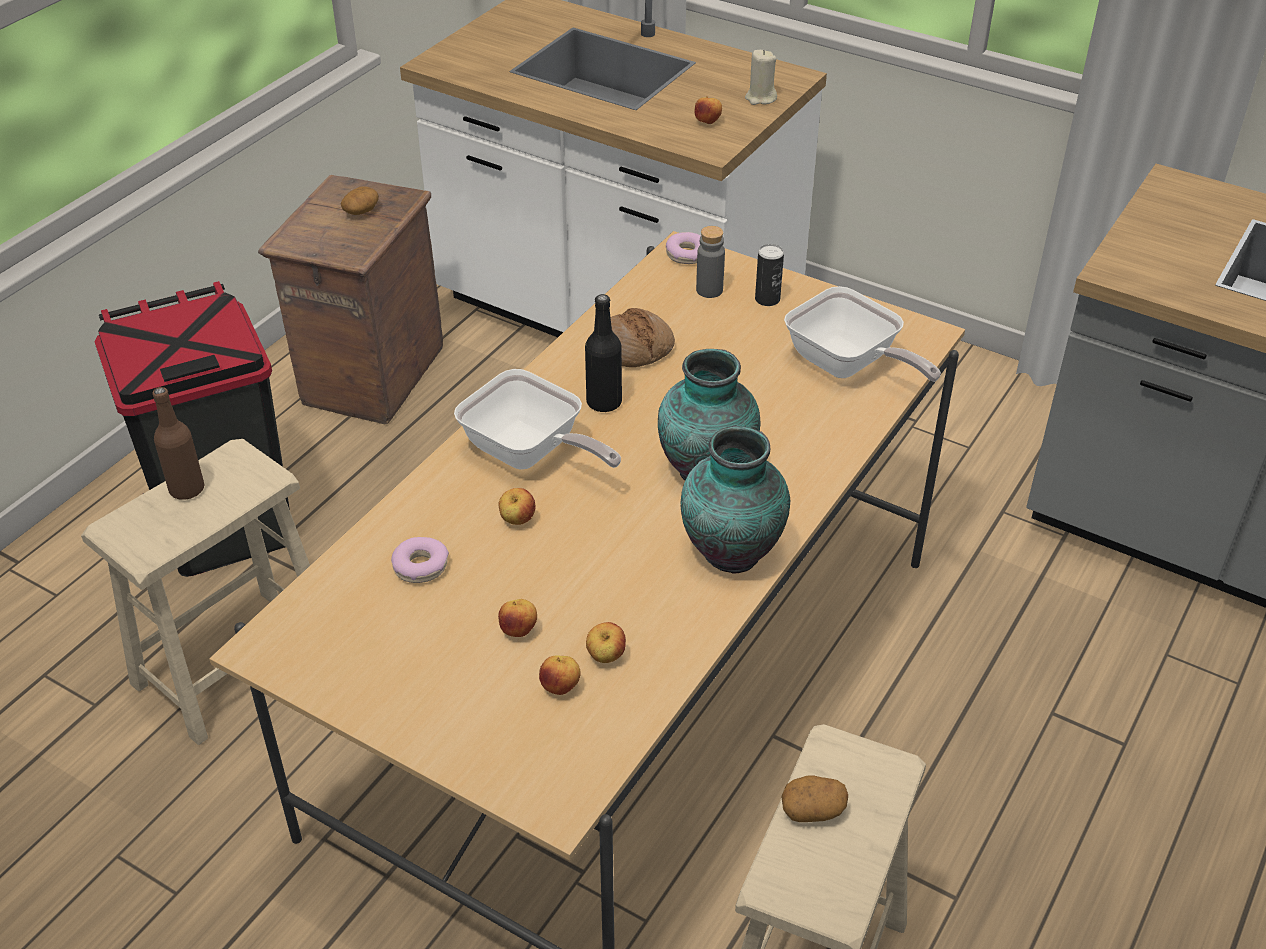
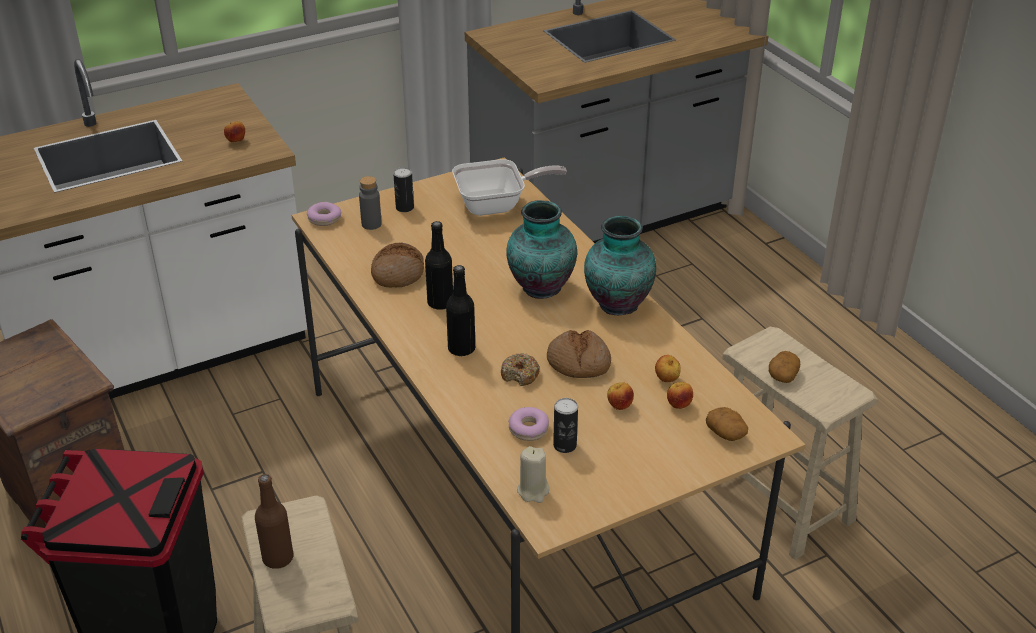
camera: 60 degrees left, 5 degrees down
(361, 211) = (31, 361): potato -> potato (726, 433)
(410, 609) = (565, 445): none -> can
(517, 520) = (520, 375): apple -> donut
(530, 454) = (461, 349): frying pan -> black bottle
(578, 561) = (578, 363): none -> bread
(760, 98) = (234, 114): beige candle -> beige candle (533, 491)

